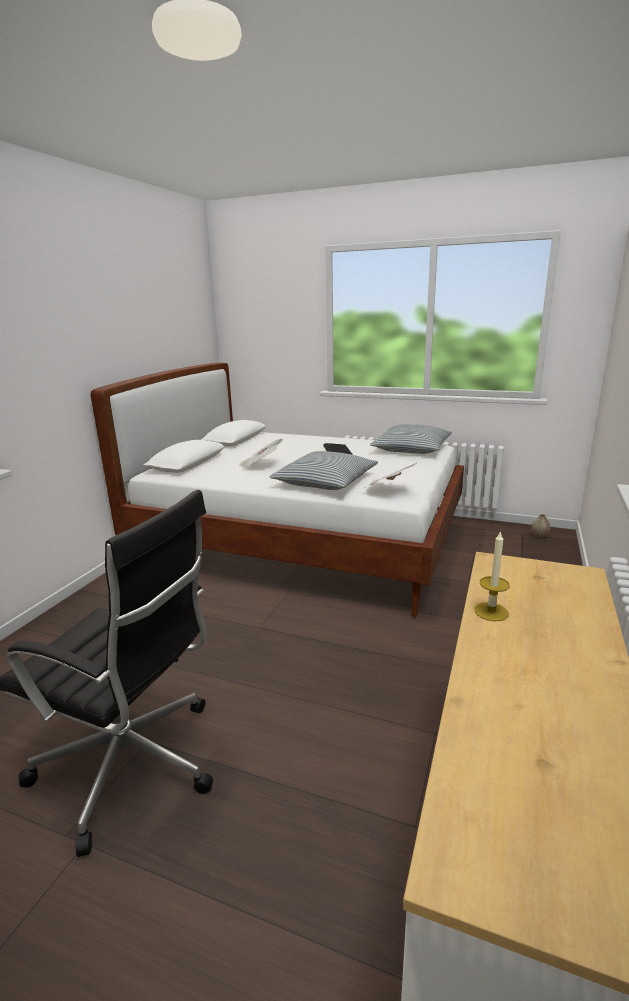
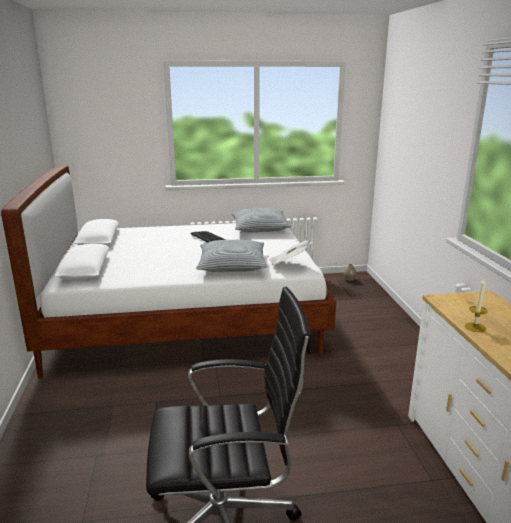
camera: 30 degrees left, 0 degrees up
(260, 465) = (158, 259): newspaper -> none

